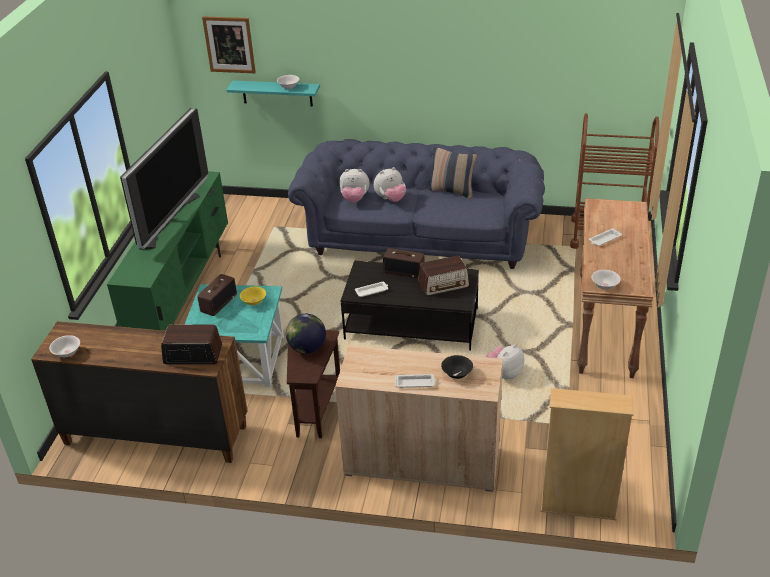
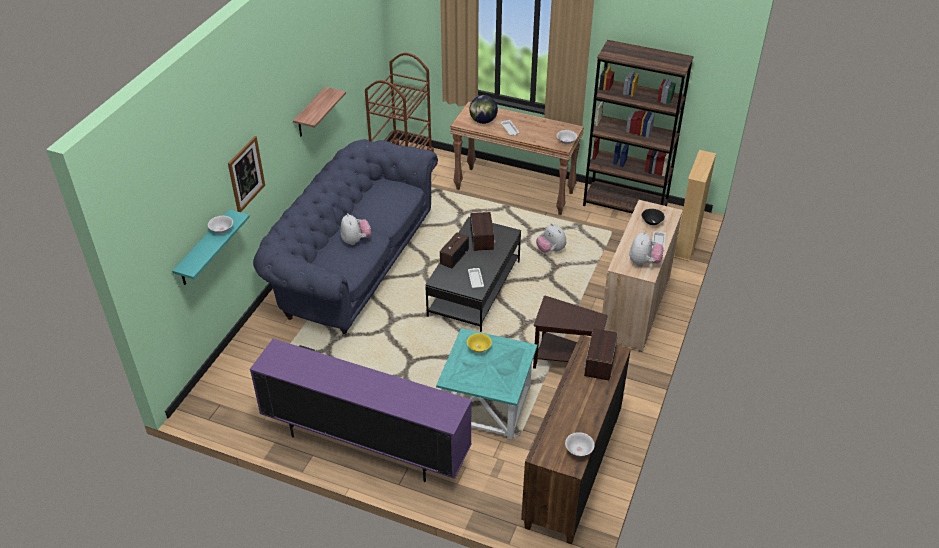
camera: 80 degrees left, 5 degrees up
(169, 220) = (352, 381): television -> none
(183, 294) = (364, 444): green tv stand -> purple tv stand
(218, 302) = (471, 372): radio -> none
(229, 44) = (164, 235): picture -> picture (246, 174)
(307, 348) = (563, 316): globe -> globe (483, 121)
(354, 199) = (343, 263): plush toy -> plush toy (644, 262)
(452, 191) = (361, 203): pillow -> none
(477, 82) = (310, 113): none -> shelf
(634, 432) = (625, 205): none -> brown bookcase

